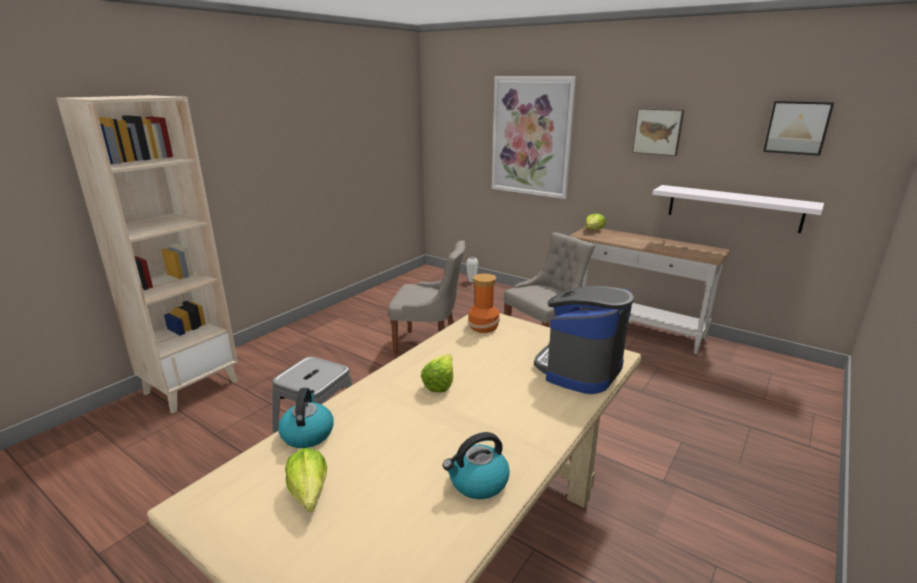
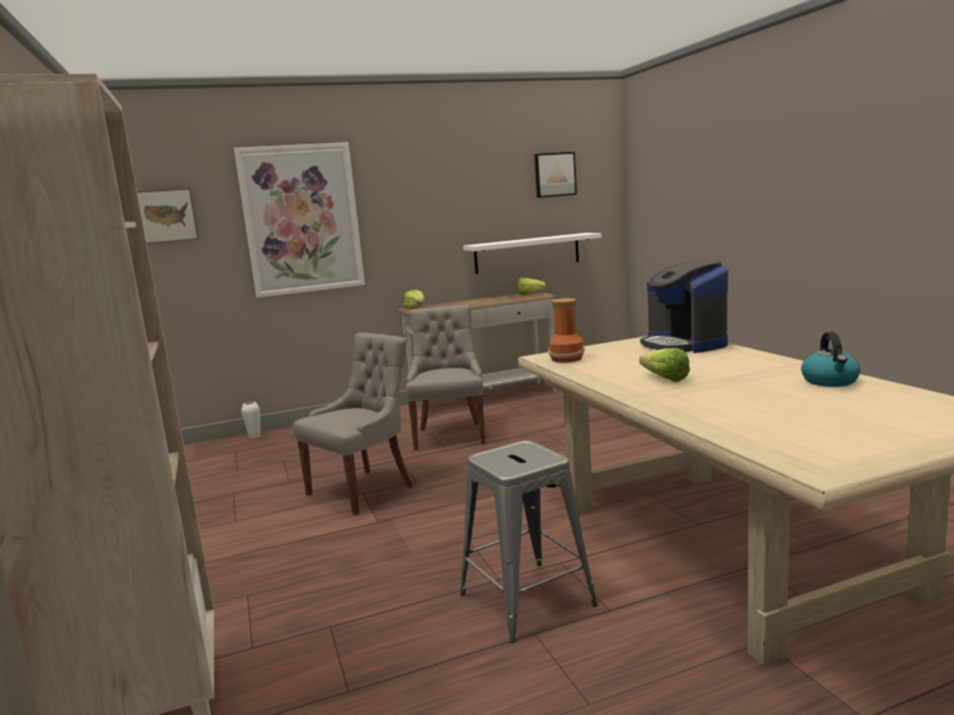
camera: 55 degrees left, 10 degrees down
(307, 433) = (716, 425): kettle -> none
(308, 499) = (831, 428): lettuce -> lettuce (532, 294)
(658, 131) = (447, 193): picture -> picture (167, 215)

